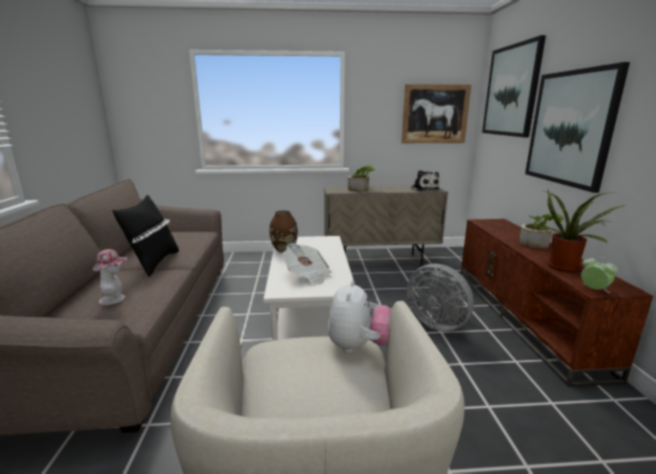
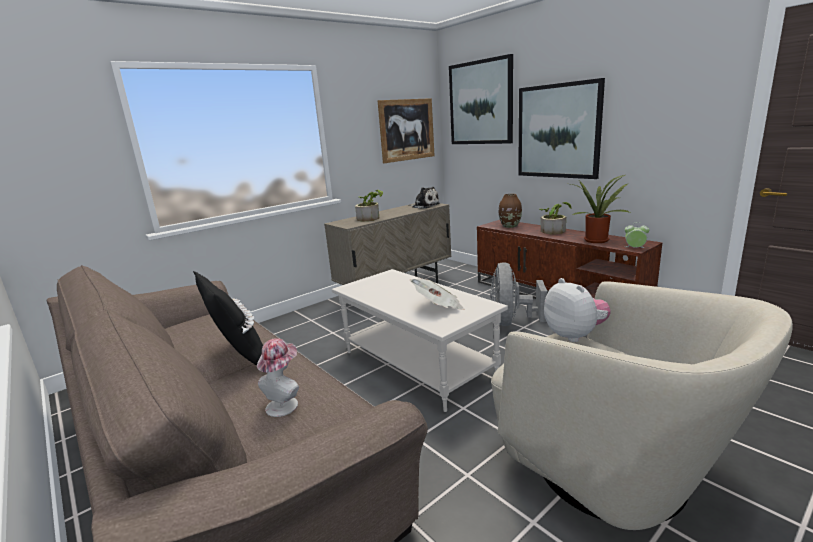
camera: 35 degrees left, 0 degrees up
(284, 250) = (368, 296): brown vase -> brown vase (510, 226)
(437, 322) = (512, 322): grey fan -> grey fan turned 90 degrees clockwise

